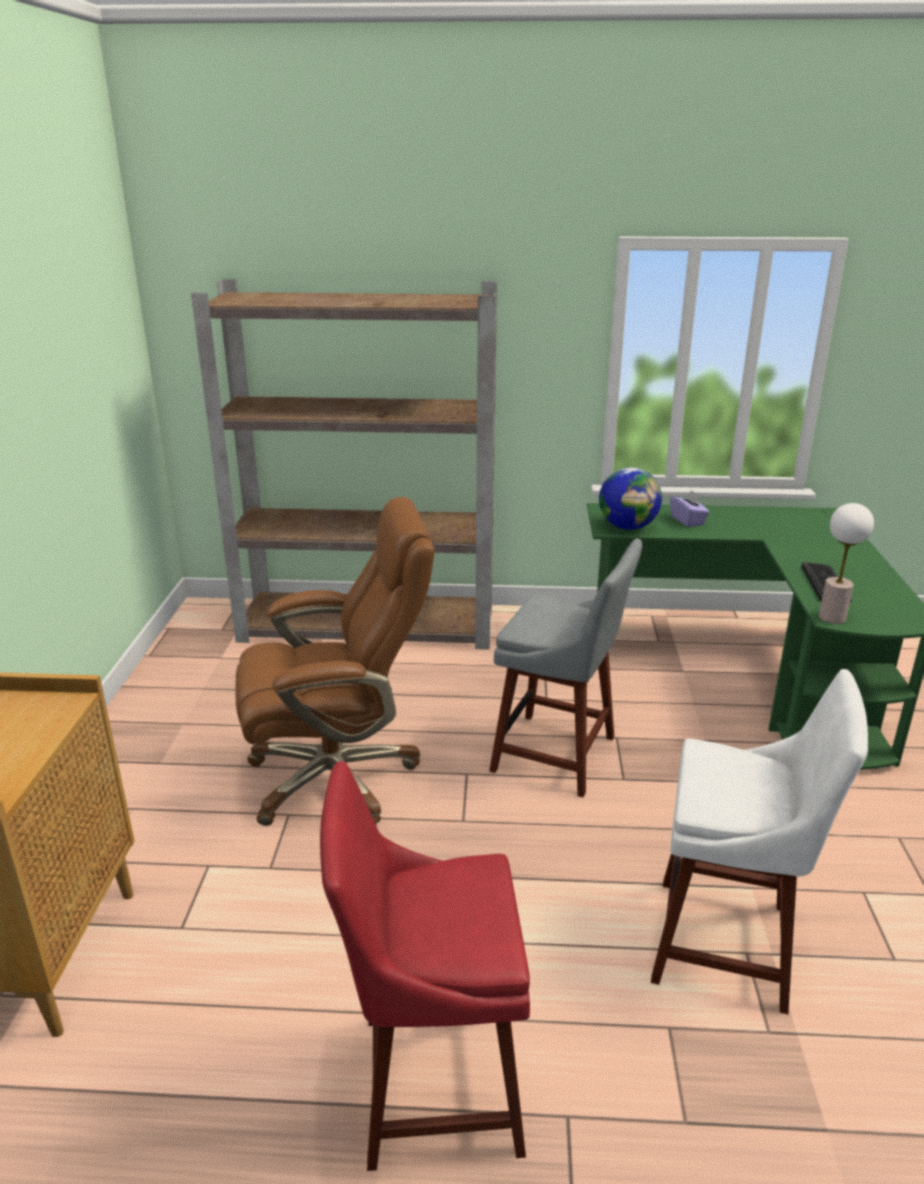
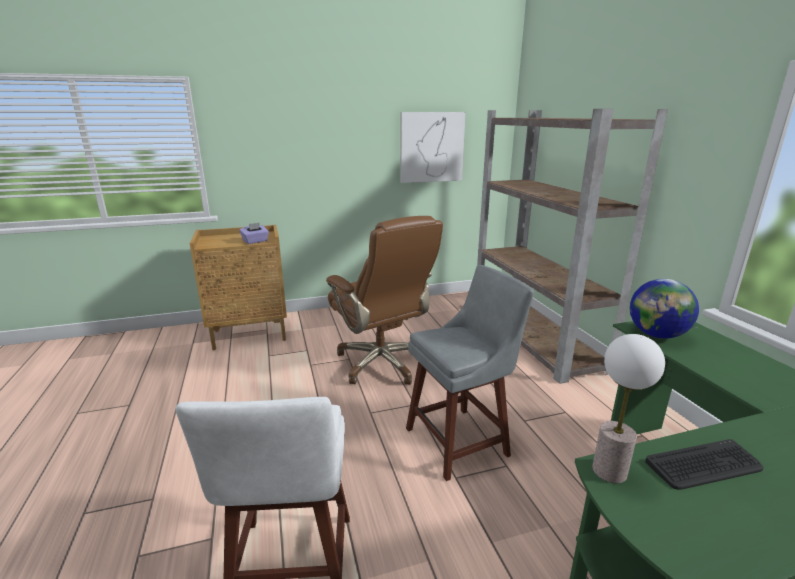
camera: 70 degrees right, 5 degrees down
(78, 379) = (431, 147): none -> picture
(429, 1082) = (181, 443): red chair -> none
(560, 755) = (461, 440): grey chair -> grey chair turned 120 degrees counterclockwise
(688, 521) = (728, 362): purple tissue box -> purple tissue box (255, 241)

